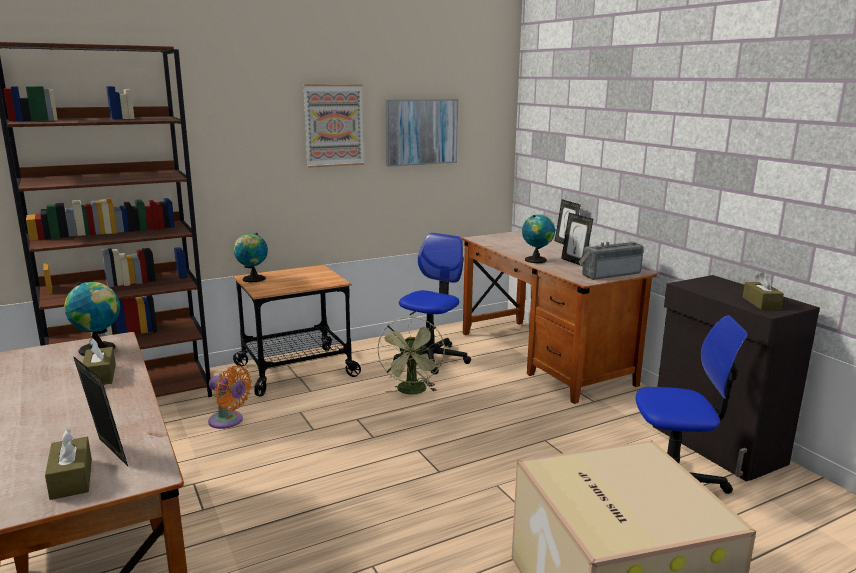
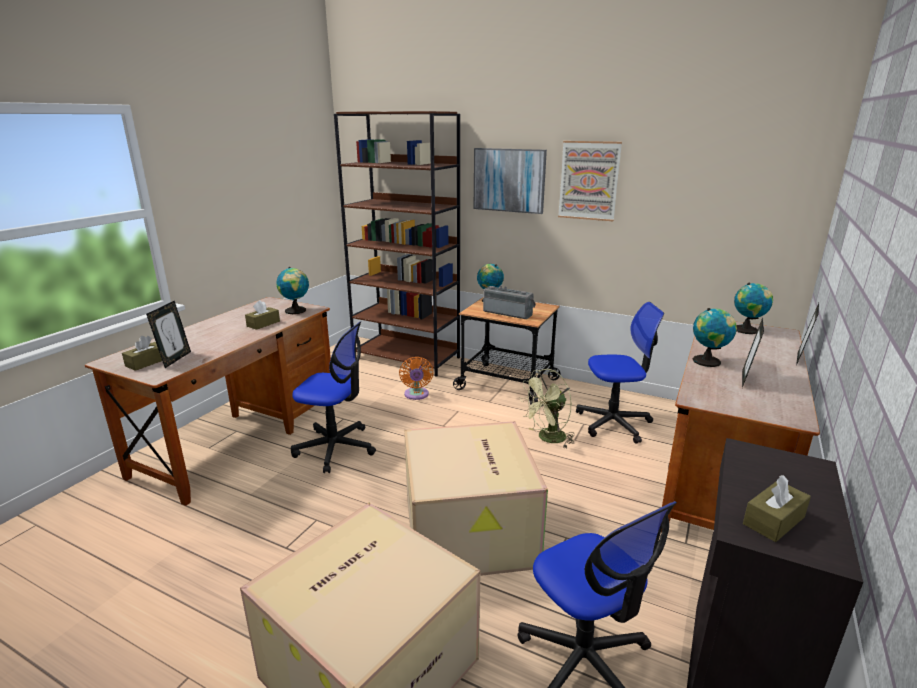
camera: 55 degrees right, 5 degrees up
(250, 509) = (335, 448): none -> office chair
(421, 132) = (687, 195): picture -> picture (509, 180)
(495, 479) = (471, 532): none -> cardboard box
(505, 237) = (747, 330): none -> globe
(609, 274) = (747, 406): radio -> radio (508, 313)

